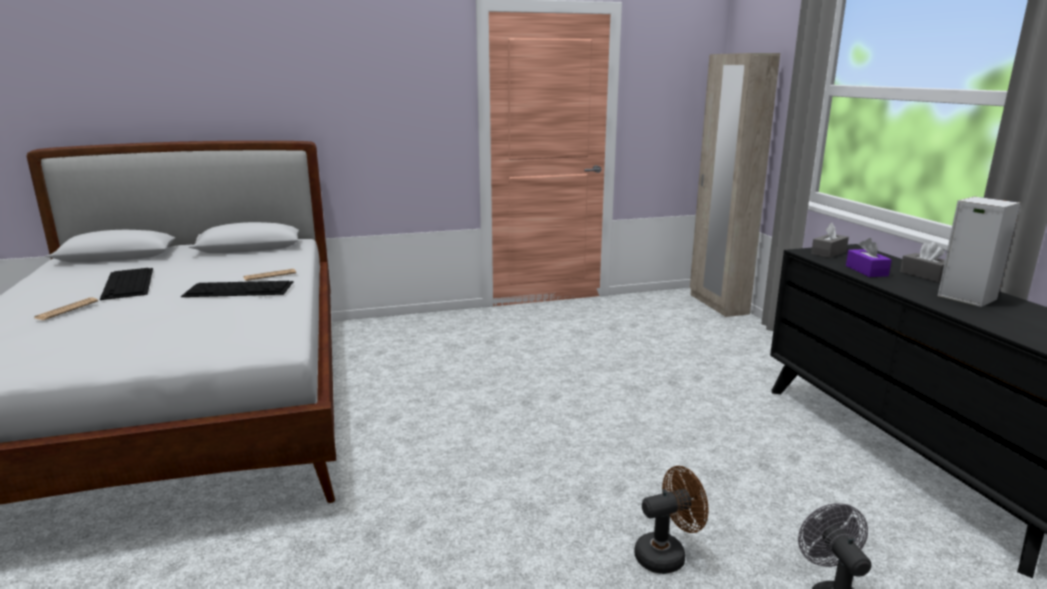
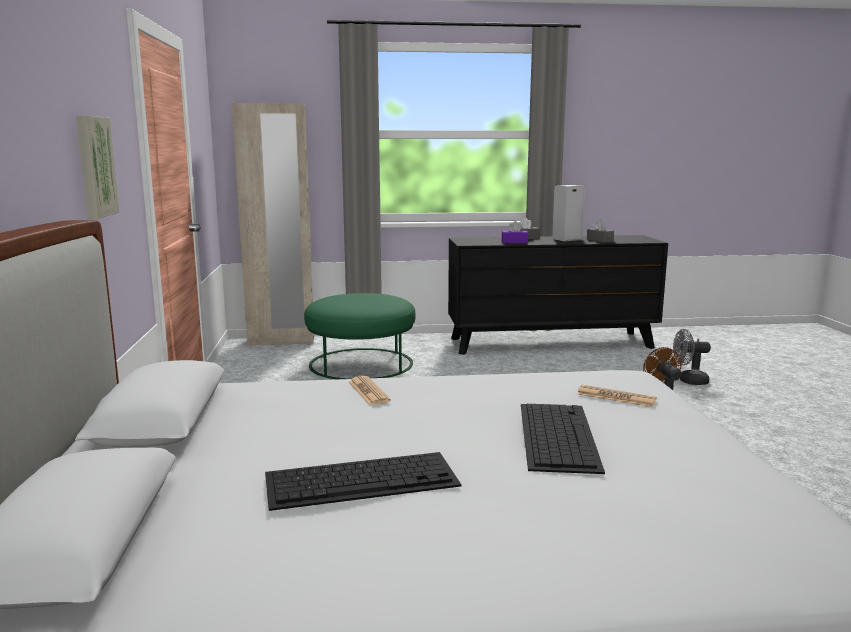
camera: 80 degrees left, 5 degrees down
(67, 310) = (519, 500): newspaper -> newspaper (616, 397)
(240, 289) = (435, 399): keyboard -> keyboard (557, 435)
(373, 112) = (94, 166): none -> picture
(682, 344) = (361, 363): none -> green ottoman
(828, 253) = (470, 242): grey tissue box -> grey tissue box (599, 240)

